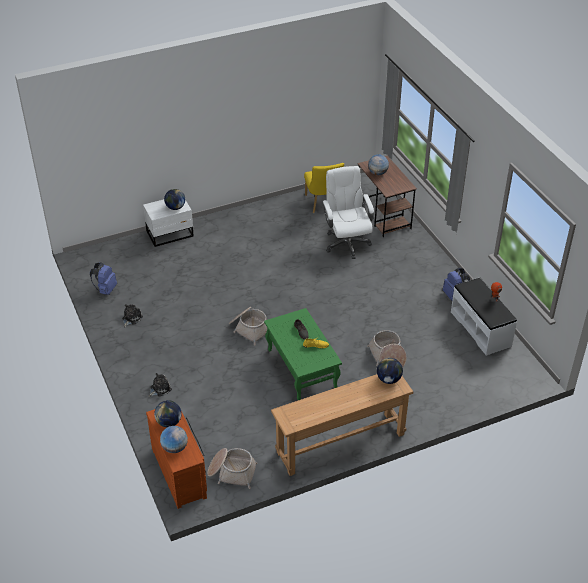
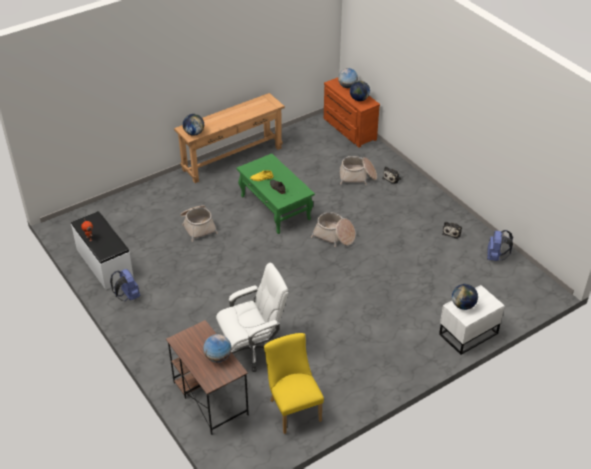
camera: 170 degrees right, 0 degrees up
(232, 472) = (311, 133): basket -> basket (357, 176)
(346, 243) = (253, 348): white office chair -> white office chair turned 90 degrees counterclockwise

